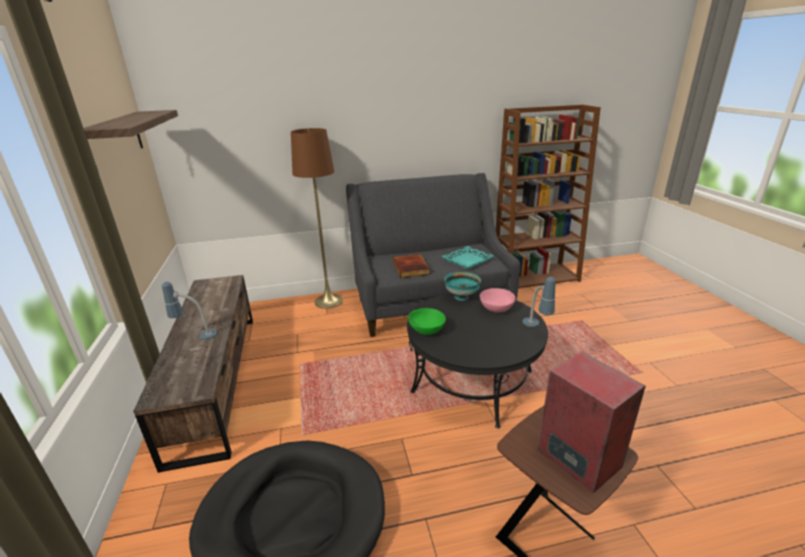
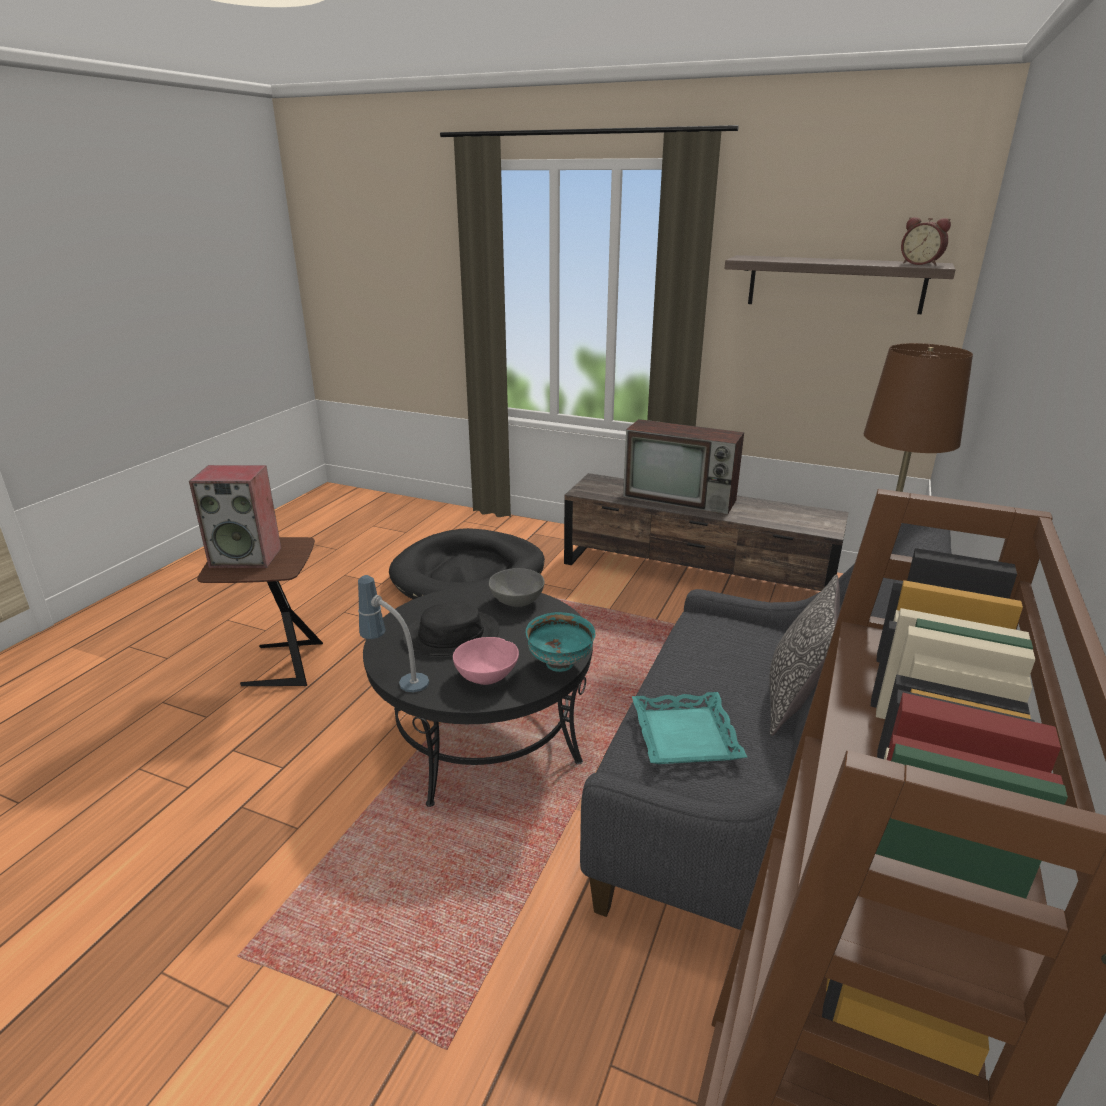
camera: 125 degrees right, 0 degrees up
(150, 112) = (921, 264): none -> alarm clock
(196, 336) = (681, 499): table lamp -> television
(411, 268) = (713, 655): book -> none
(420, 251) = (794, 700): none -> pillow
(426, 330) = (517, 601): green bowl -> grey bowl
(485, 333) = (451, 635): none -> black hat

